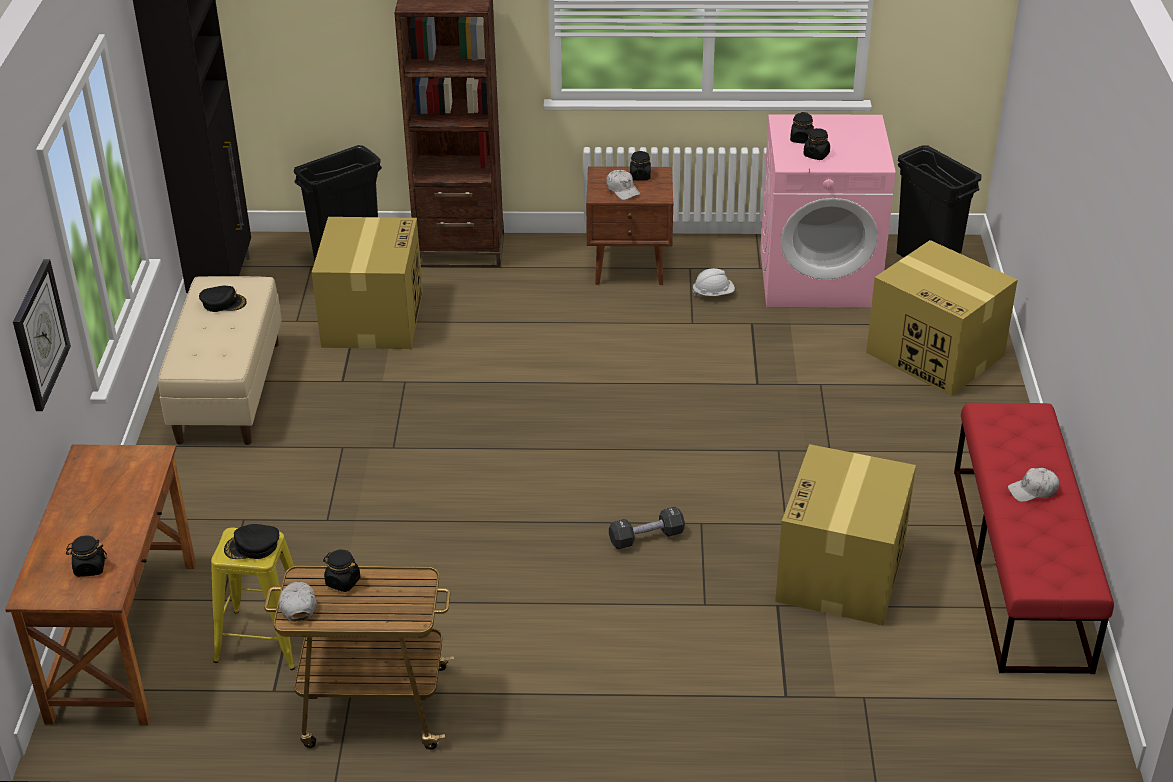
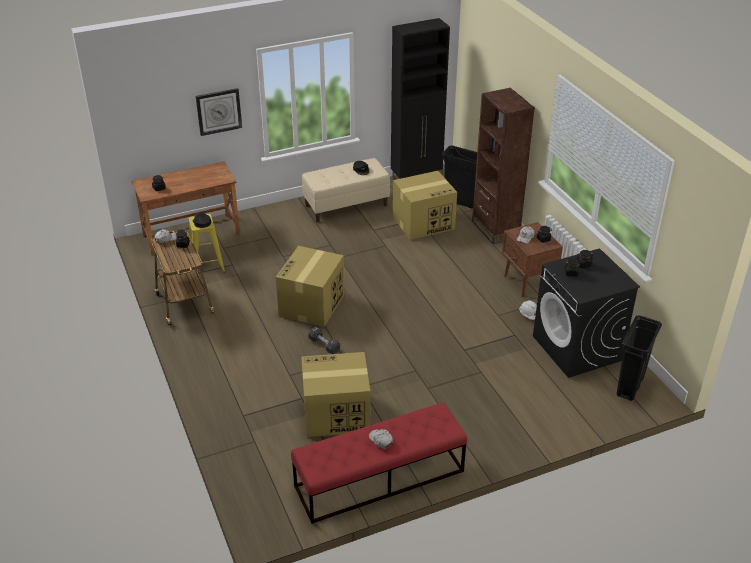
camera: 65 degrees right, 0 degrees up
(819, 278) = (577, 348): pink washing machine -> black washing machine
(936, 354) = (542, 409): cardboard box -> cardboard box (312, 305)

